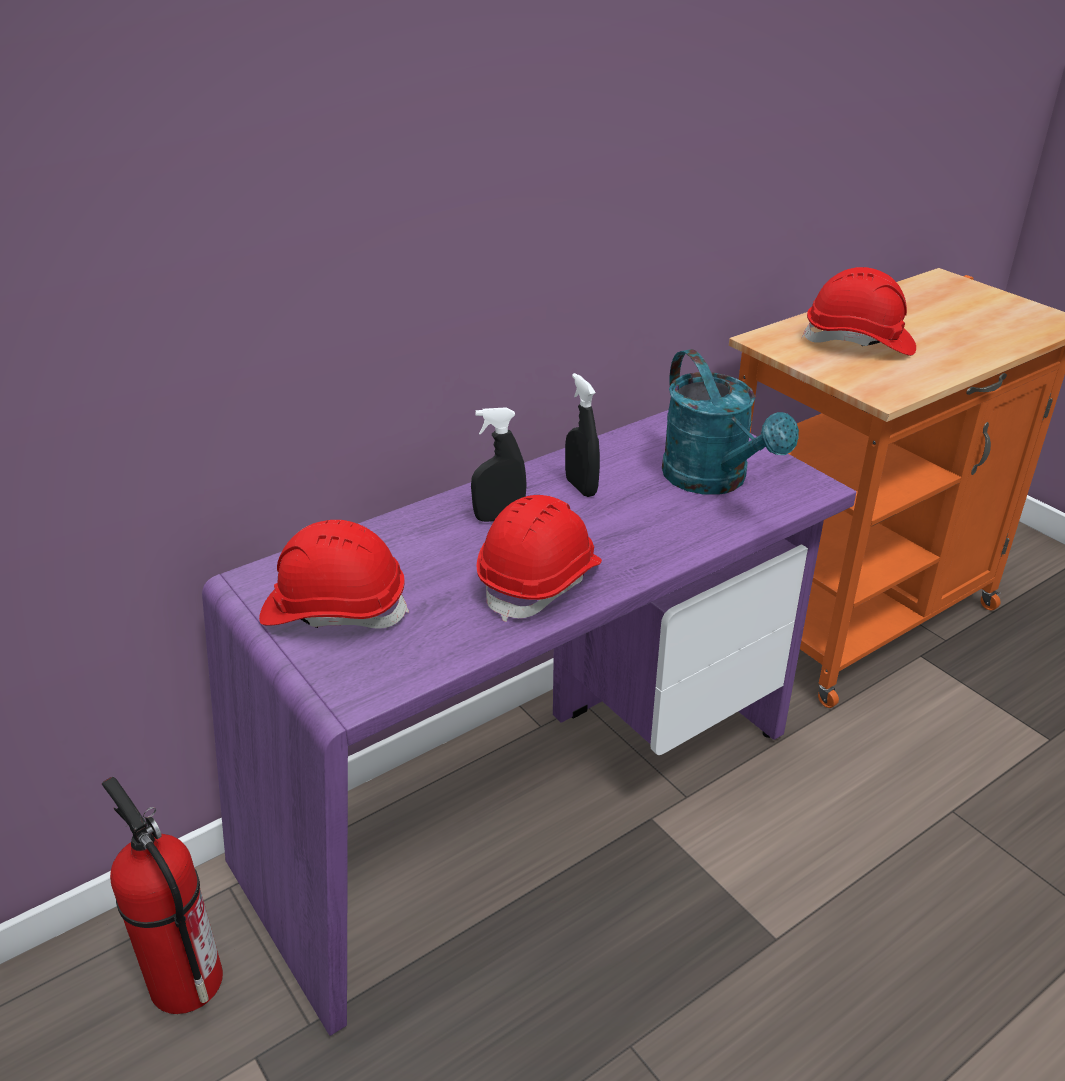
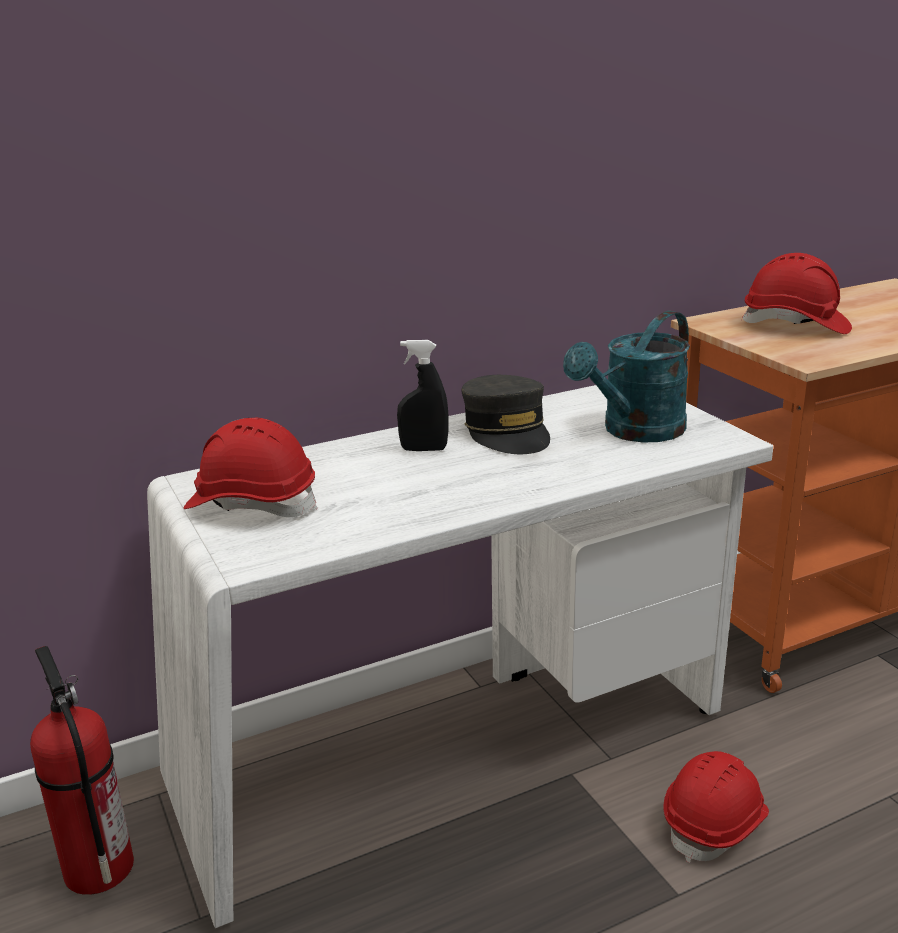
camera: 10 degrees right, 10 degrees down
(532, 803) = (457, 750): purple desk -> white desk
(541, 581) = (445, 494): red hard hat -> red hard hat (715, 824)
(581, 487) = (507, 431): black spray bottle -> grey cap
(714, 481) = (635, 432): turquoise watering can -> turquoise watering can turned 60 degrees clockwise

